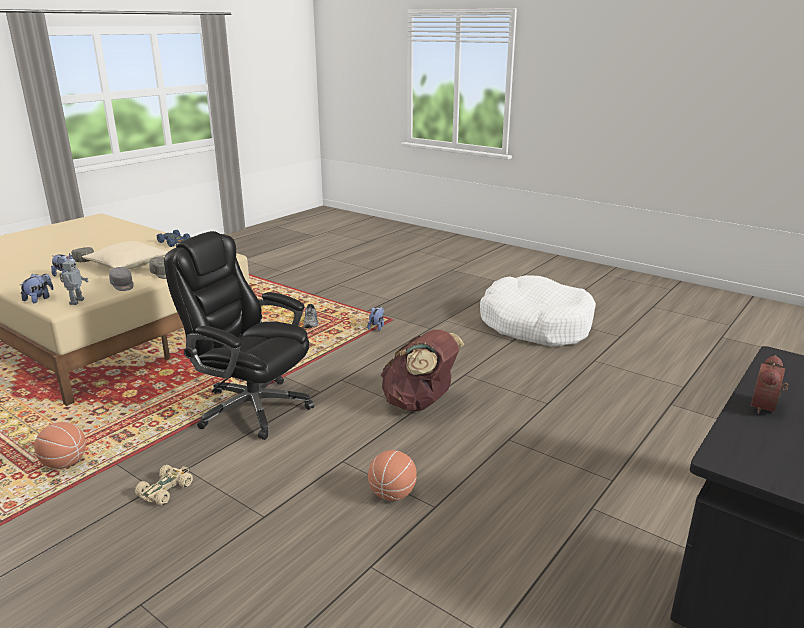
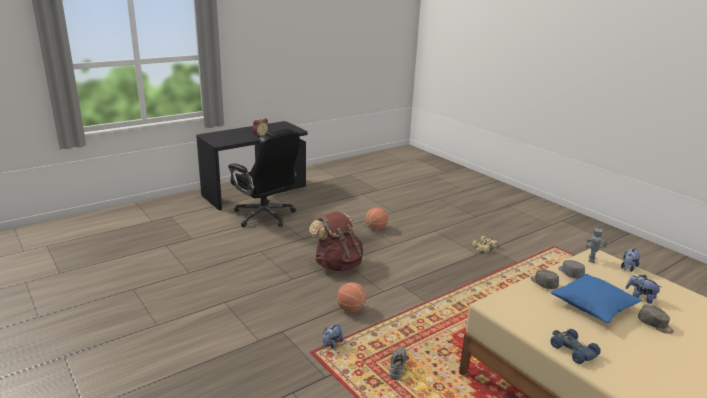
camera: 165 degrees left, 0 degrees up
(64, 463) = (547, 267): basketball -> basketball (351, 309)
(128, 265) = (593, 306): beige pillow -> blue pillow
(252, 408) = (447, 281): black office chair -> black office chair (265, 216)
(535, 325) = (182, 316): white dog bed -> none

